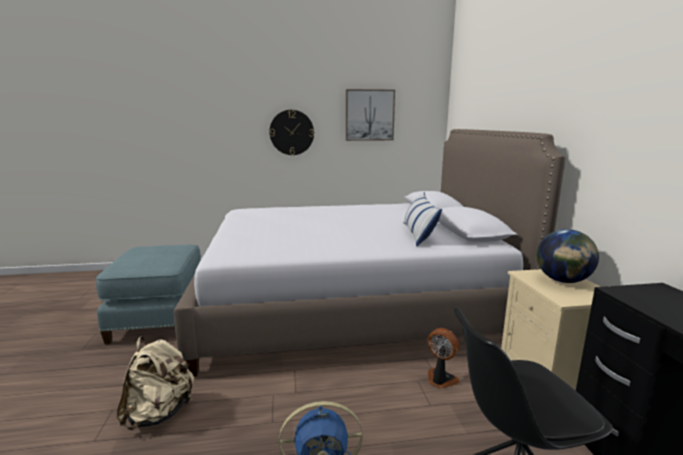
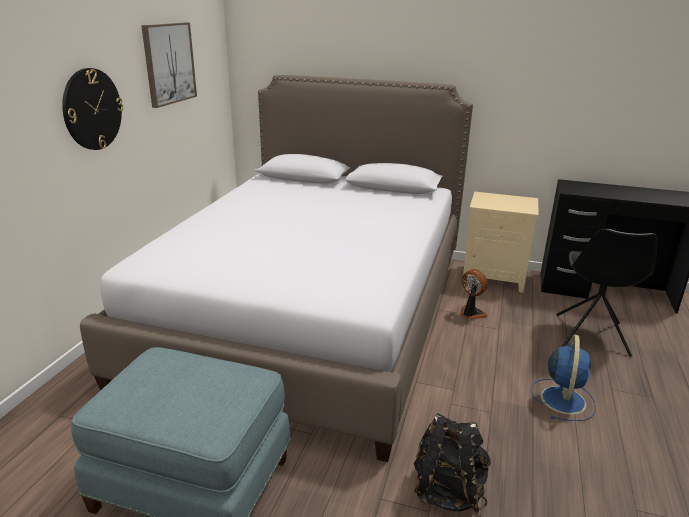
camera: 65 degrees left, 10 degrees up
(160, 413) = (447, 490): beige backpack -> black backpack
(418, 233) = (382, 203): pillow -> none
(440, 380) = (471, 314): fan -> fan turned 75 degrees clockwise
(563, 281) = (498, 200): globe -> none

